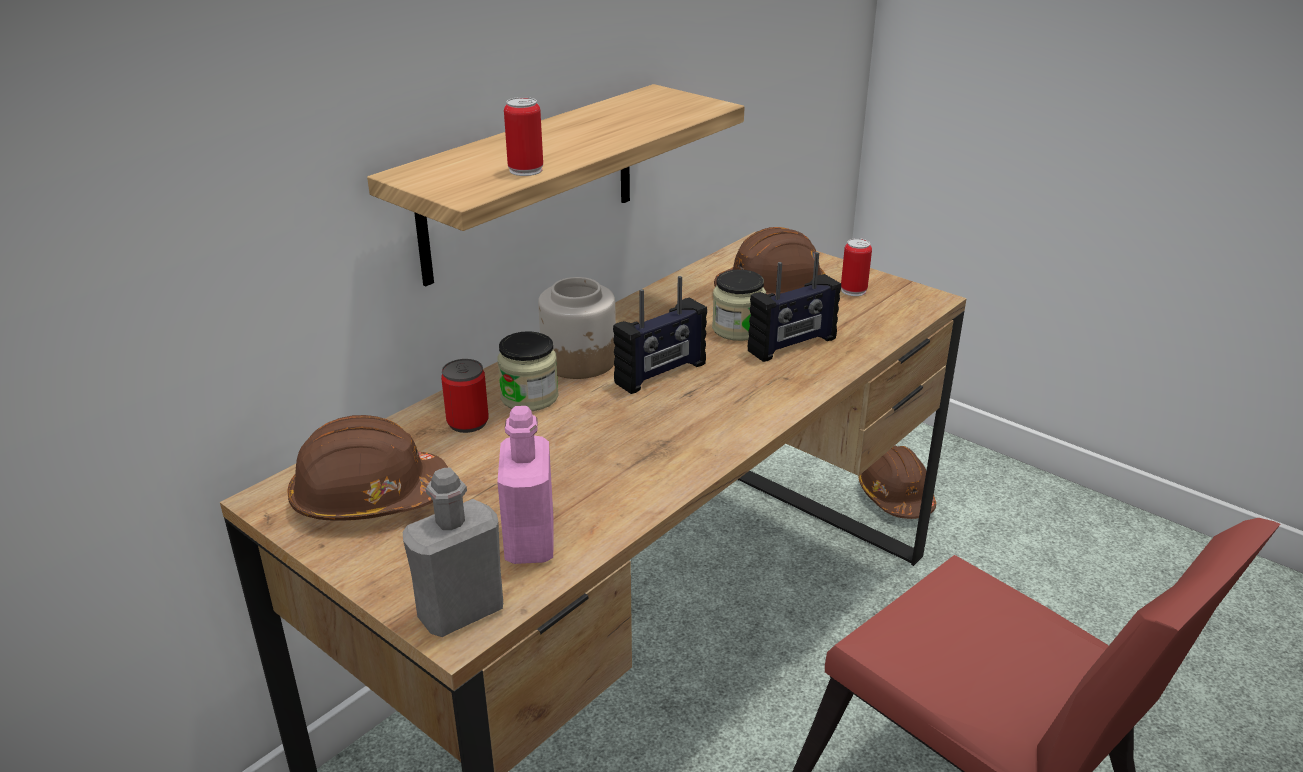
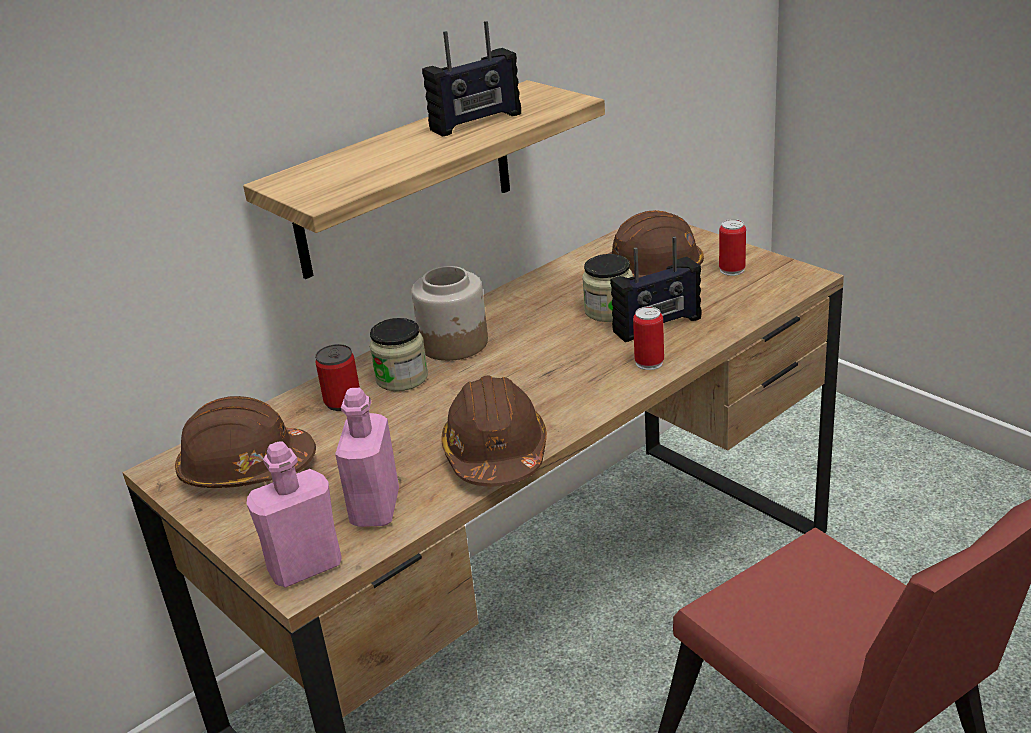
camera: 10 degrees right, 0 degrees up
(461, 612) = (305, 567): grey bottle -> pink bottle
(525, 170) = (380, 174): can -> can (649, 362)
(661, 374) = (526, 355): radio -> radio (476, 122)
(895, 496) = (809, 472): brown hard hat -> brown hard hat (496, 454)

